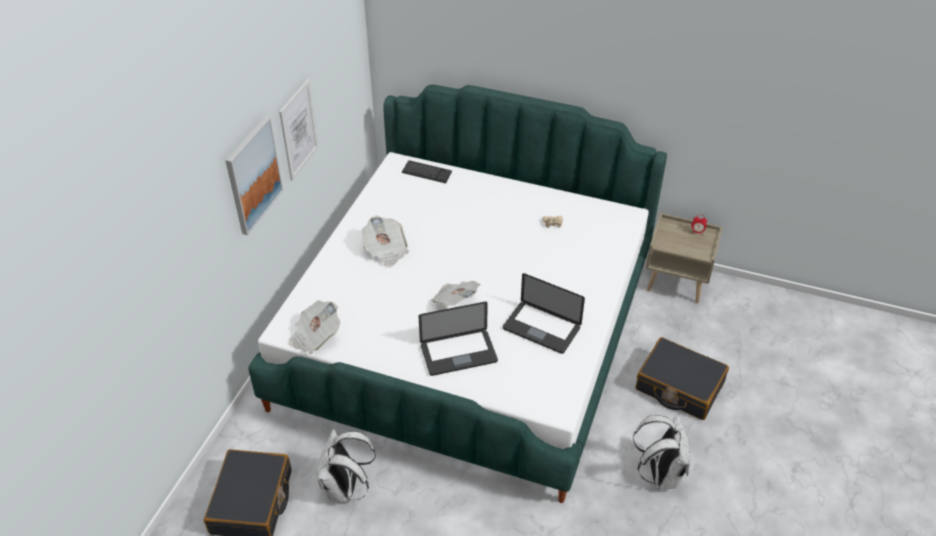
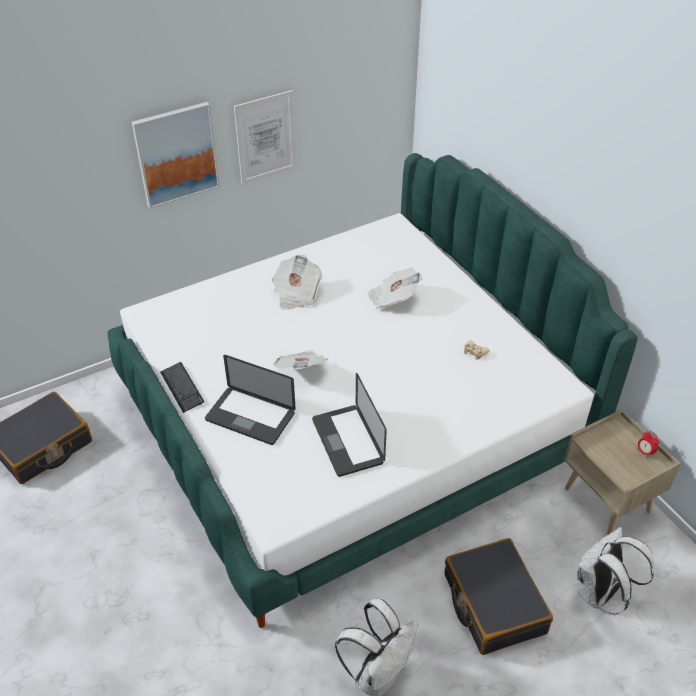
camera: 40 degrees right, 0 degrees up
(315, 336) = (159, 331): newspaper -> newspaper (393, 298)
(345, 489) = (111, 484): white backpack -> white backpack (599, 594)
(427, 173) = (410, 246): keyboard -> keyboard (182, 388)

